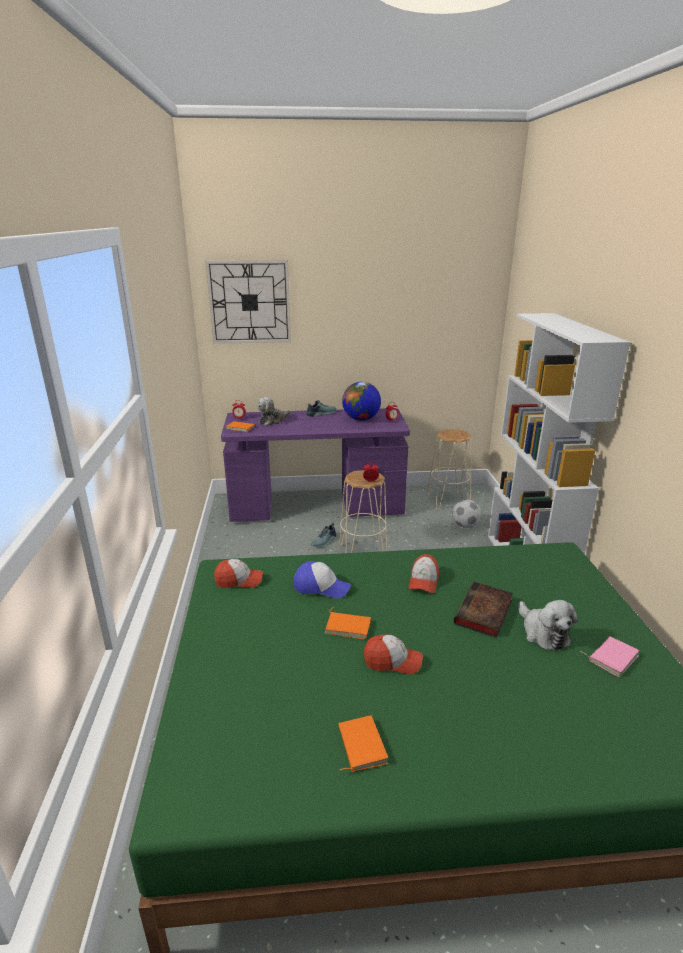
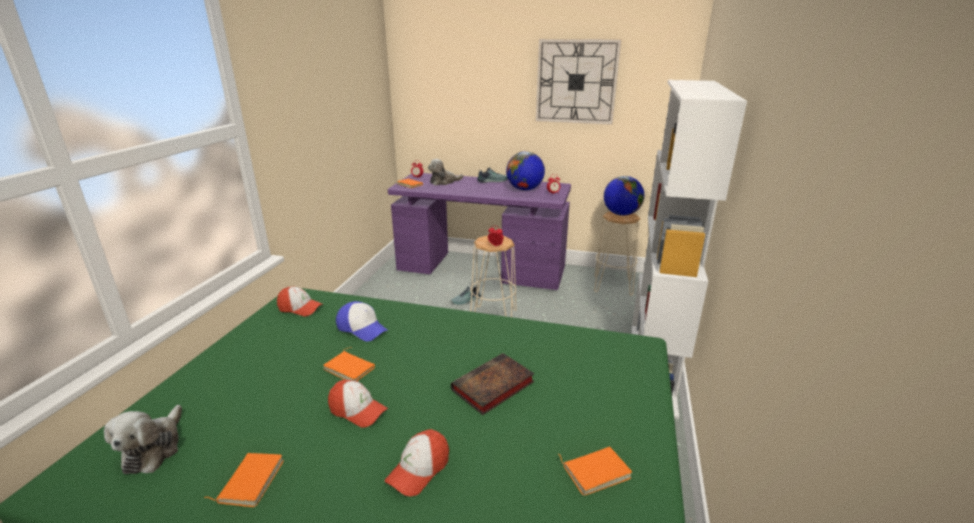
camera: 20 degrees right, 0 degrees up
(249, 302) = (436, 69): wall clock -> wall clock (576, 82)
(423, 581) = (461, 343): cap -> cap (419, 470)
(453, 432) = (621, 214): none -> globe
(465, 525) = (614, 311): football -> none
(543, 633) = (538, 423): plush toy -> plush toy (154, 448)
(611, 657) = (595, 471): pink book -> orange book

